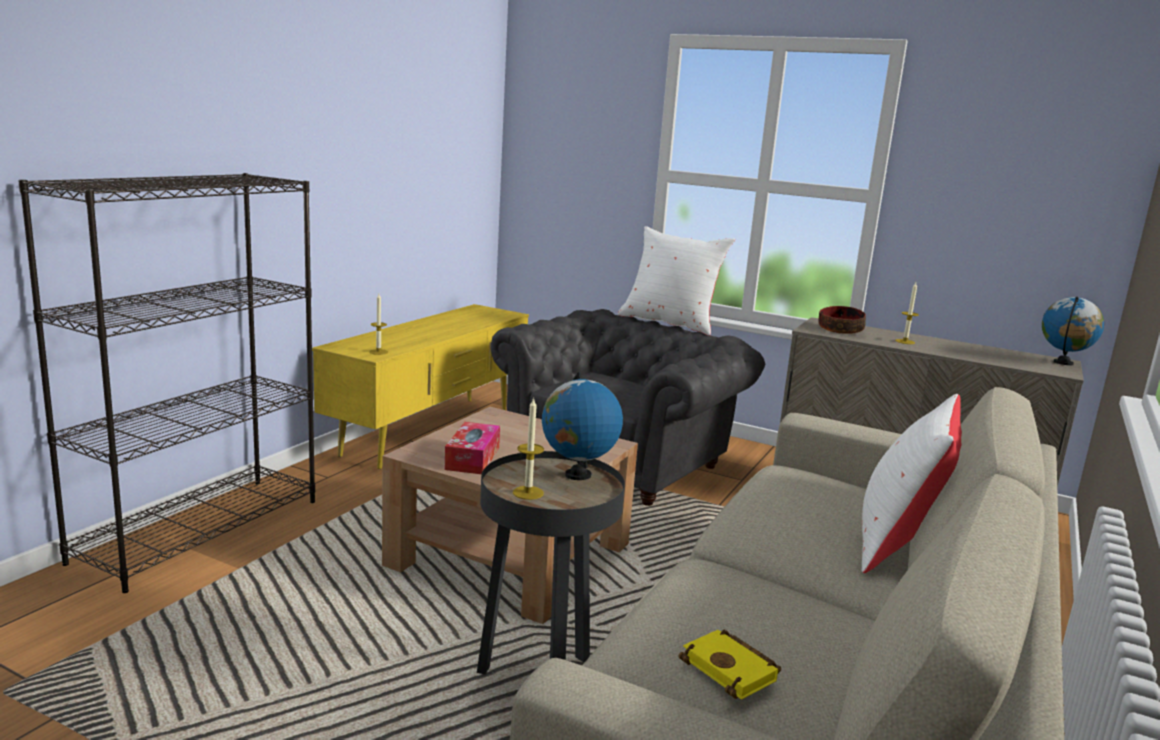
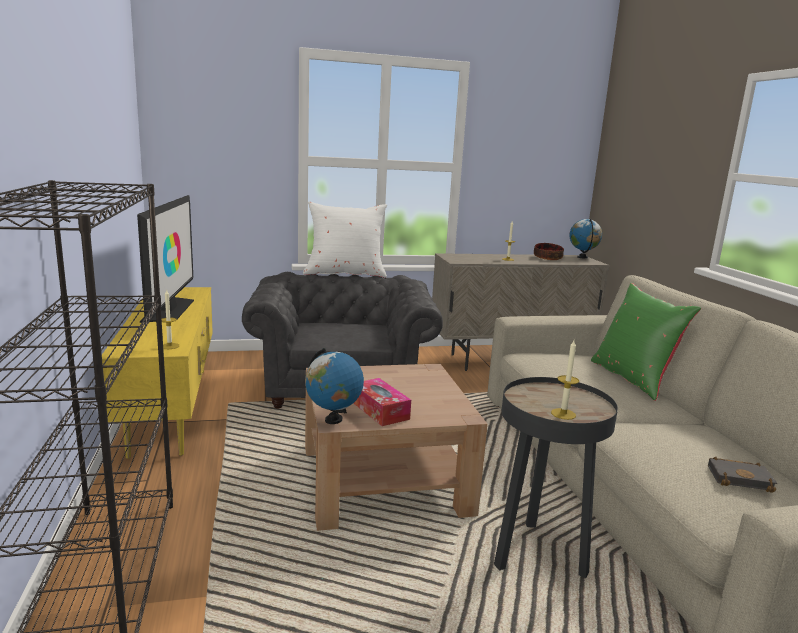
camera: 40 degrees left, 0 degrees up
(446, 325) = (170, 309): none -> television
(577, 475) = (552, 391): globe -> globe (333, 420)
(732, 670) = (740, 478): yellow book -> black book
(839, 330) = (467, 258): bowl -> bowl (547, 258)
(899, 544) = (633, 378): white pillow -> green pillow

